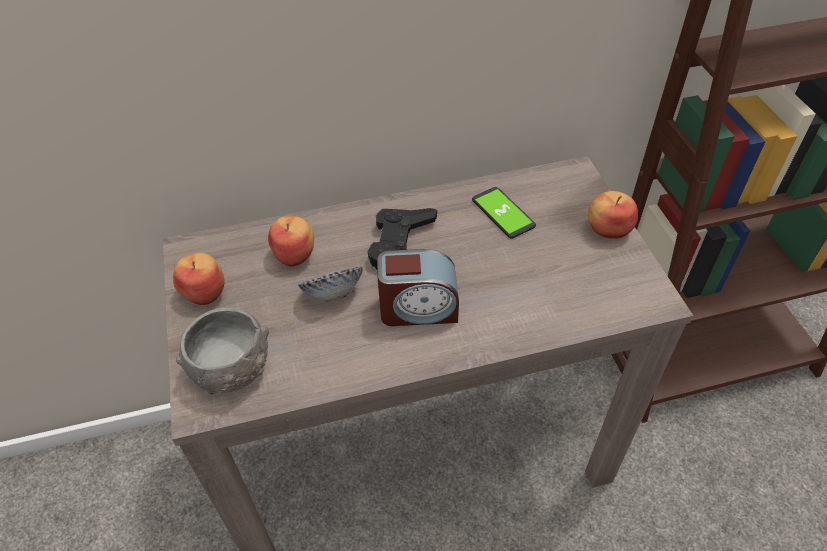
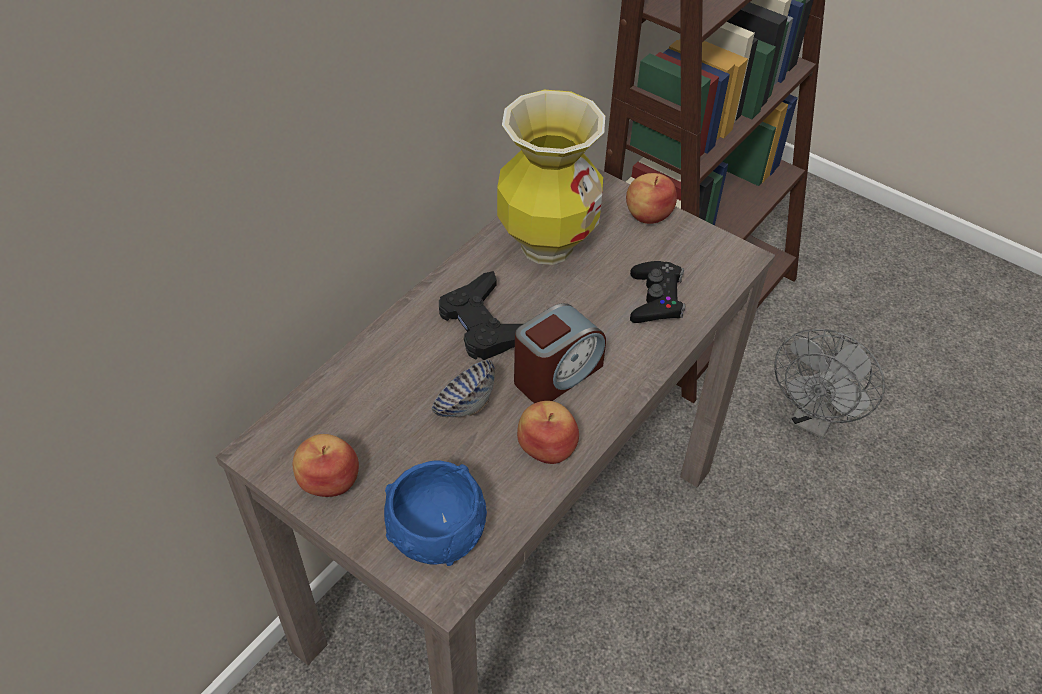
camera: 40 degrees left, 0 degrees up
(231, 368) = (437, 532): grey bowl -> blue bowl
(295, 254) = (386, 390): apple -> apple (547, 447)
(503, 213) = (546, 245): phone -> vase
(550, 295) = (655, 299): none -> black game controller
(740, 498) = (813, 420): none -> grey fan

